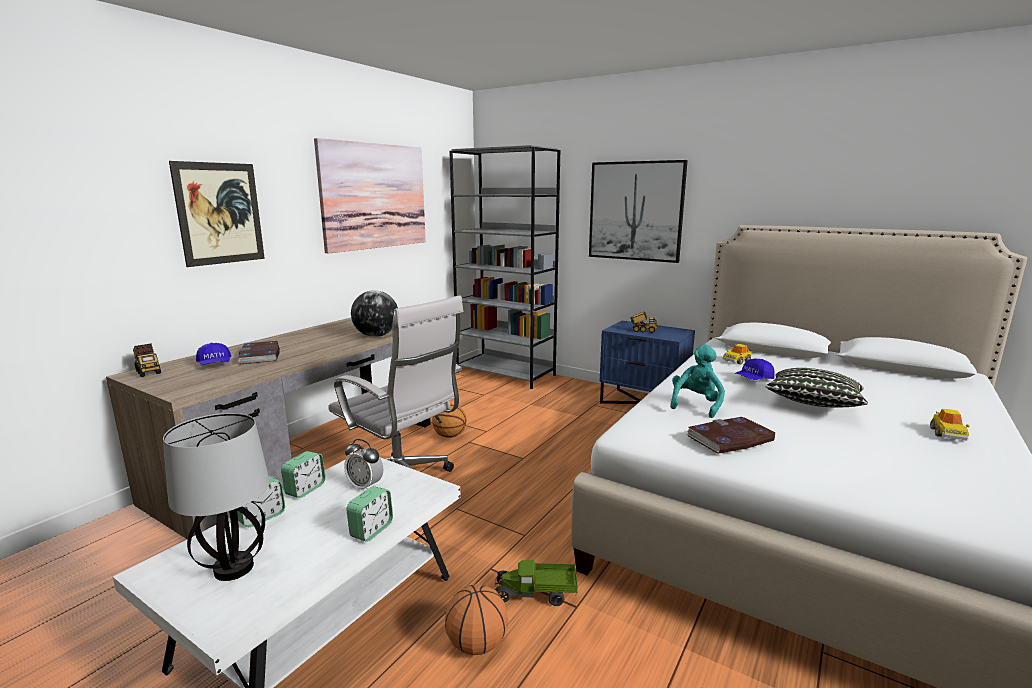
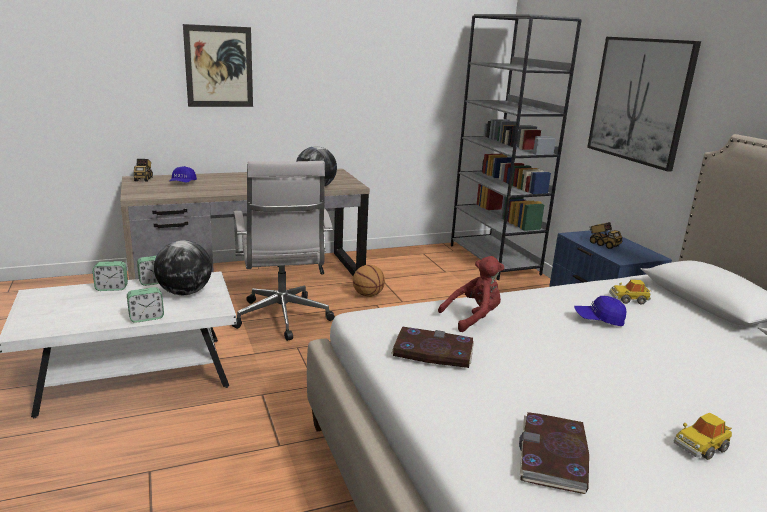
camera: 35 degrees right, 5 degrees up
(233, 568) = (62, 307): table lamp -> none
(260, 355) = (217, 183): book -> book (553, 456)
(365, 486) = (185, 292): alarm clock -> globe
(374, 196) = (374, 59): picture -> none
(477, 644) = (191, 431): basketball -> none
(536, 594) = (265, 424): toy truck -> none
(696, 405) = (473, 318): turquoise plush toy -> red plush toy
(813, 404) = (604, 362): pillow -> none

